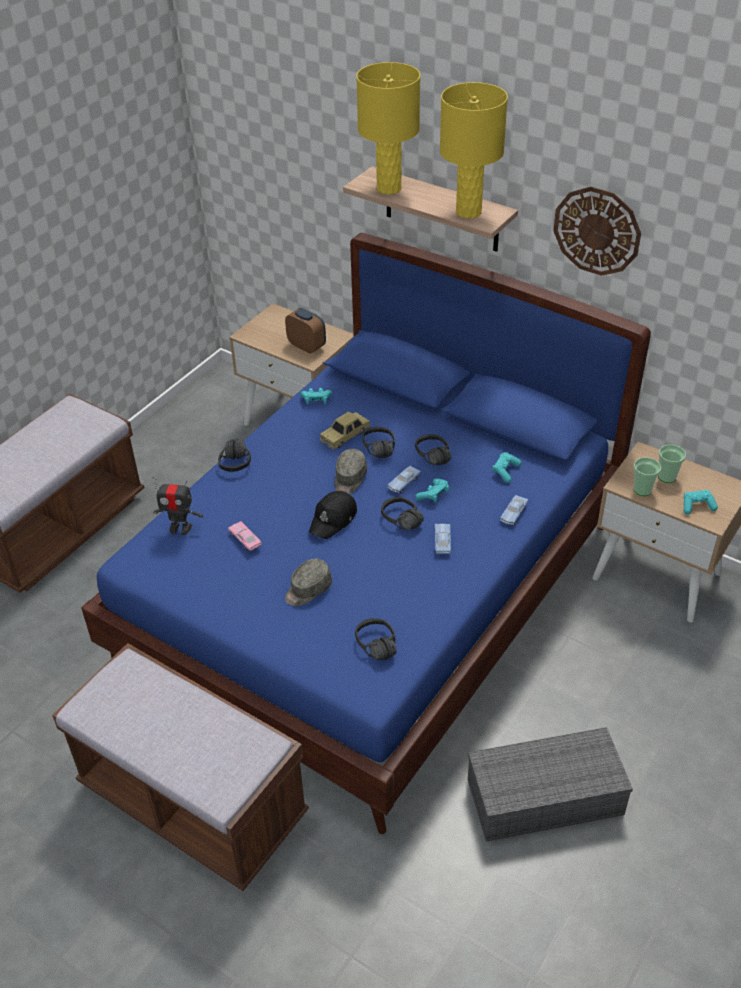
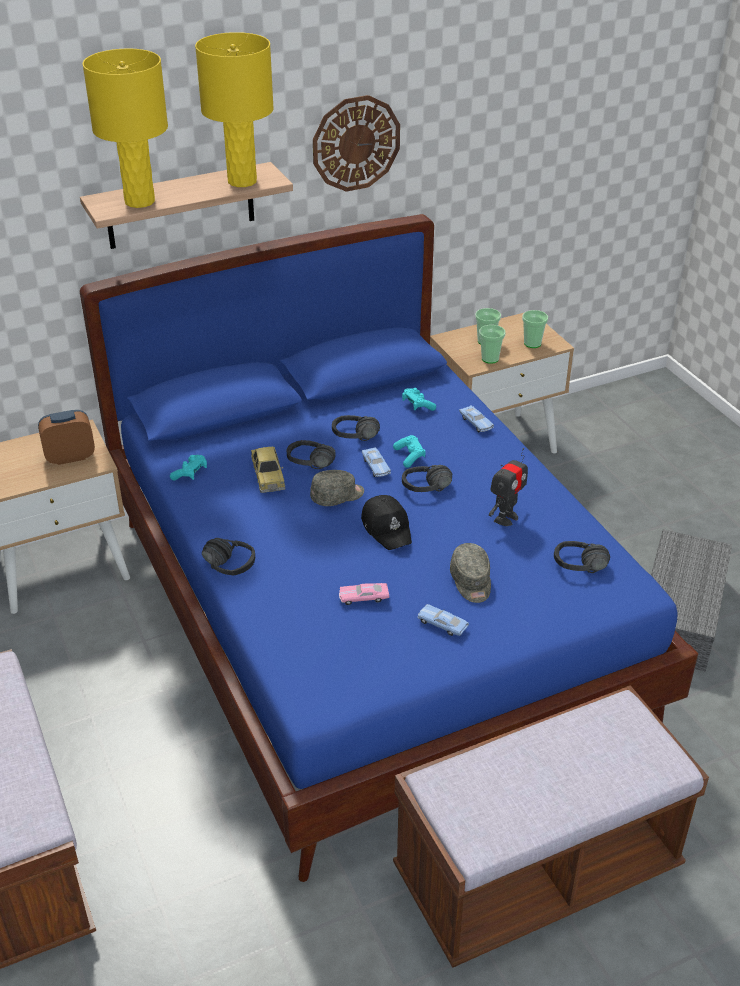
camera: 60 degrees left, 5 degrees down
(180, 528) = (298, 641): toy robot -> toy robot (505, 518)
(349, 479) = (337, 496): grey cap -> grey cap turned 75 degrees counterclockwise
(442, 542) = (477, 475): blue toy car -> blue toy car (442, 624)
(697, 506) = (532, 343): turquoise game controller -> cup

